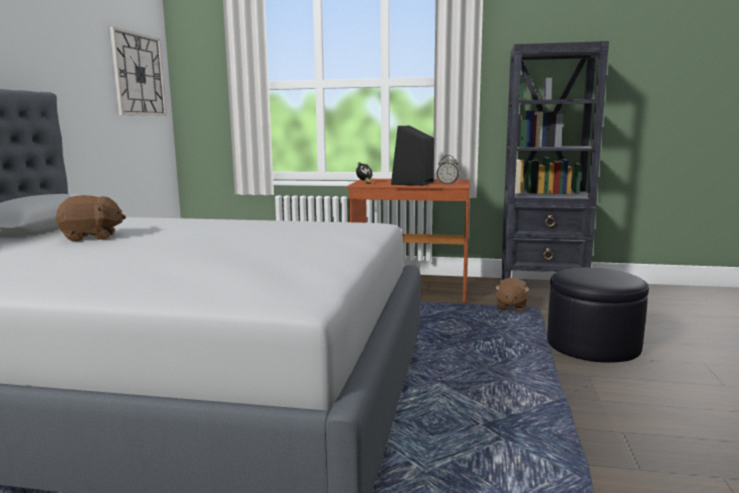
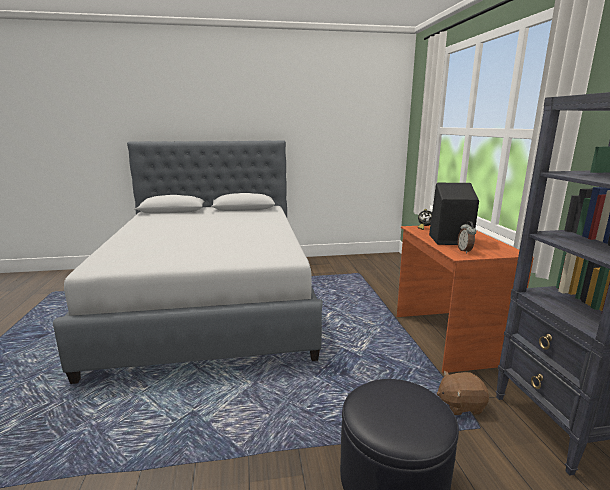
camera: 70 degrees right, 5 degrees up
(92, 237) = (221, 218): brown plush toy -> none
(138, 74) = (372, 123): wall clock -> none

